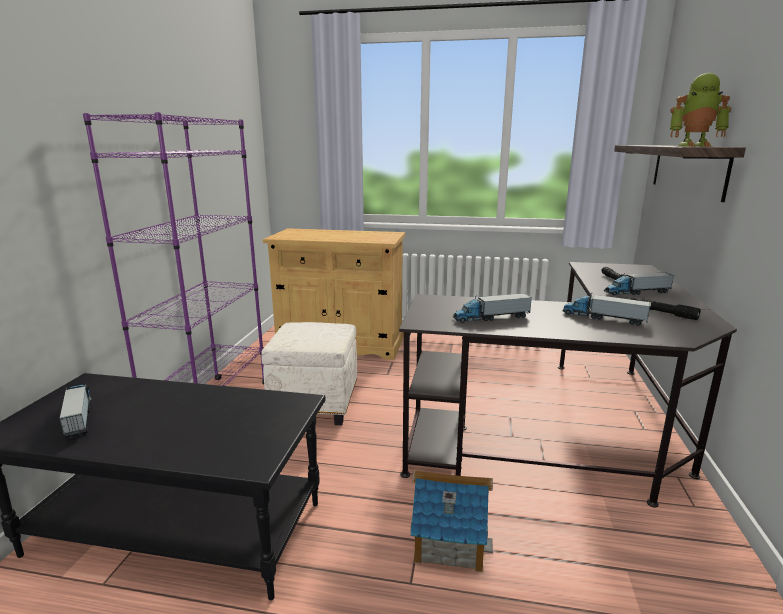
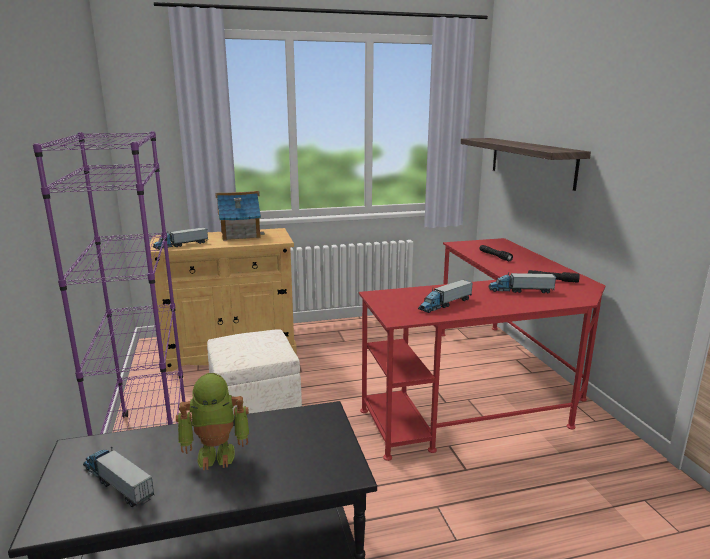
camera: 25 degrees left, 0 degrees up
(449, 540) = (460, 498): toy house -> toy house (240, 235)
(570, 432) = (485, 388): black desk -> red desk
(637, 292) = (519, 264): toy truck -> toy truck (181, 245)
(694, 146) = (547, 147): toy robot -> toy robot (217, 453)

